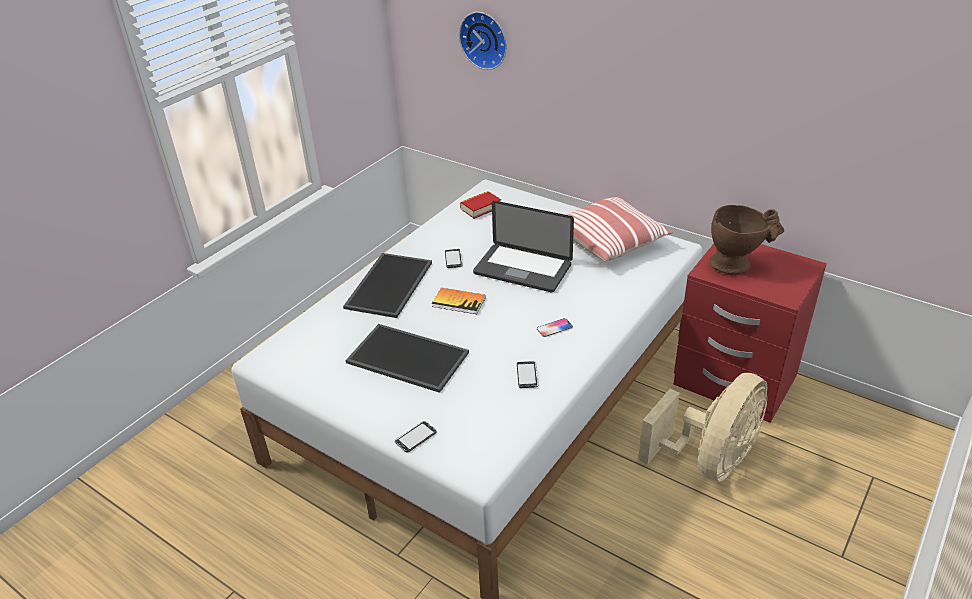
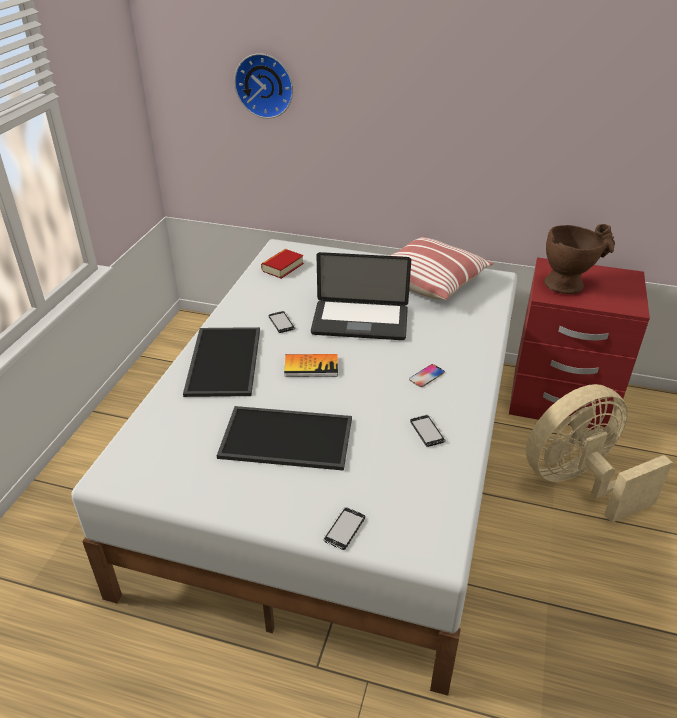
camera: 20 degrees left, 0 degrees up
(709, 461) = (578, 481): beige fan -> beige fan turned 135 degrees counterclockwise

